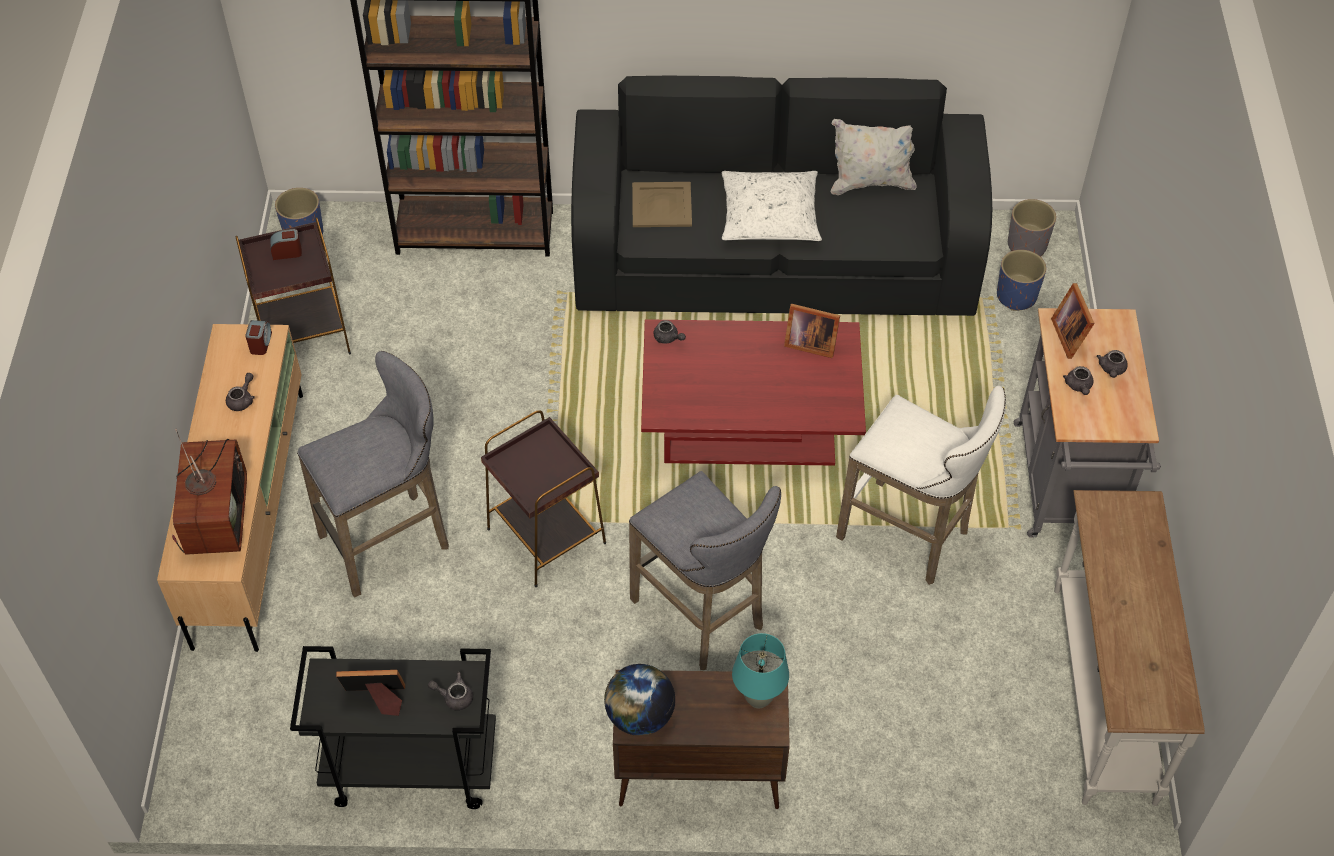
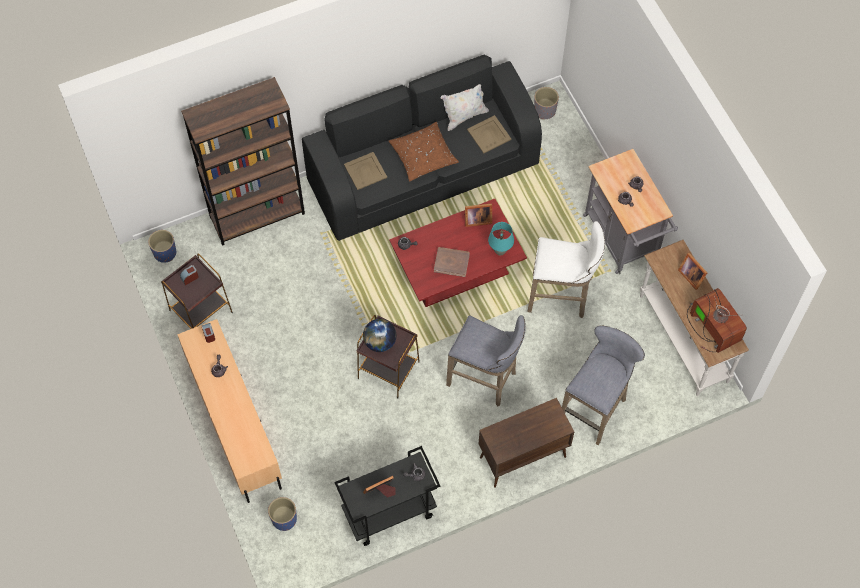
camera: 25 degrees left, 10 degrees up
(214, 515) = (244, 435): television -> television (711, 328)
(391, 540) = (313, 404): grey stool -> grey stool (595, 408)
(640, 716) = (502, 447): globe -> globe (380, 342)
(729, 392) = (451, 262): none -> brown book
(758, 699) = (550, 416): turquoise table lamp -> turquoise table lamp (500, 251)
(769, 216) = (423, 156): white pillow -> brown pillow
(898, 222) = (489, 134): none -> beige tray
(1017, 296) = (553, 143): blue planter -> blue planter (284, 519)
(1071, 335) = (610, 175): picture frame -> picture frame (691, 275)

